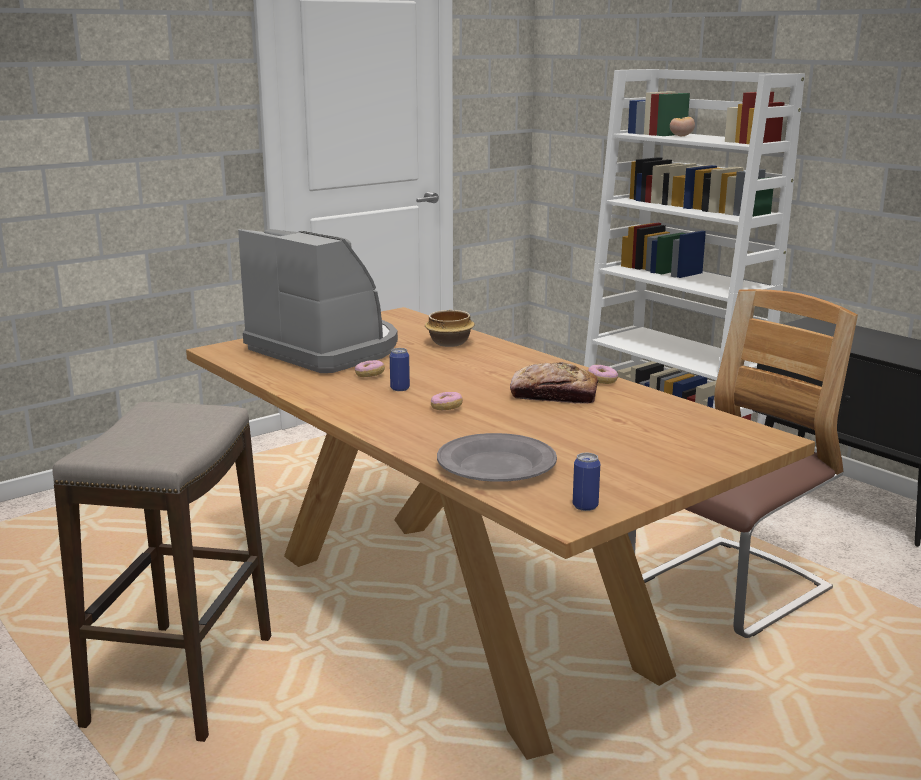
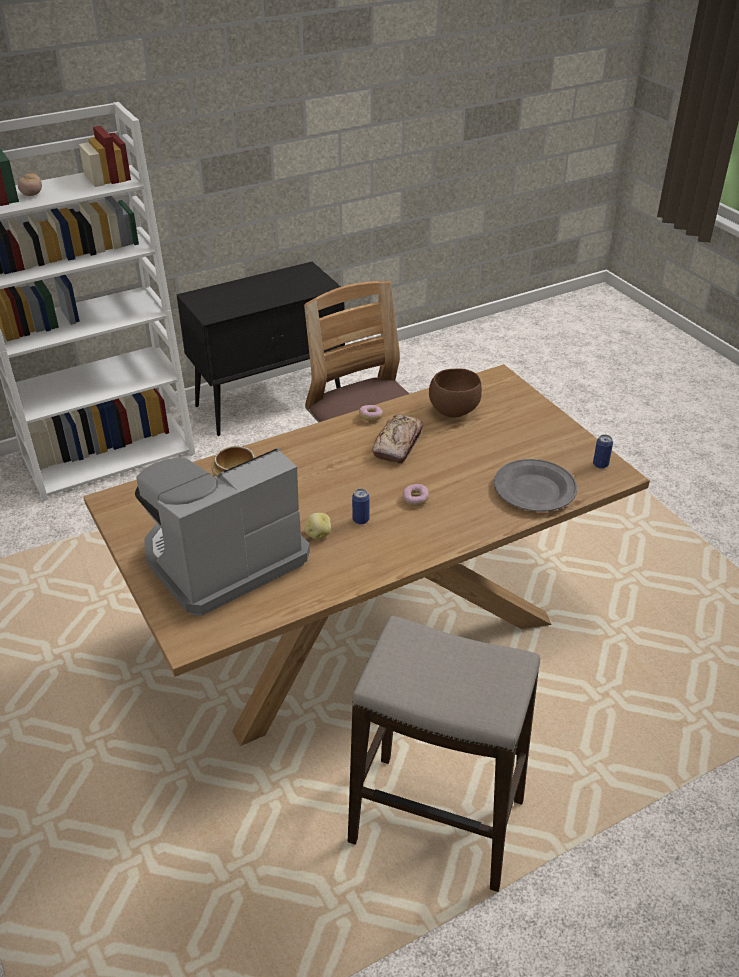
camera: 80 degrees left, 20 degrees up
(369, 375) = (318, 534): donut -> potato
(653, 417) = (453, 410): none -> brown bowl

